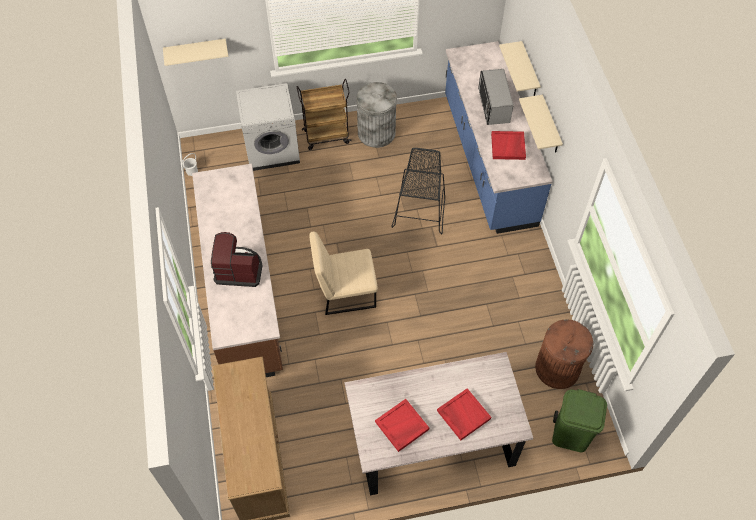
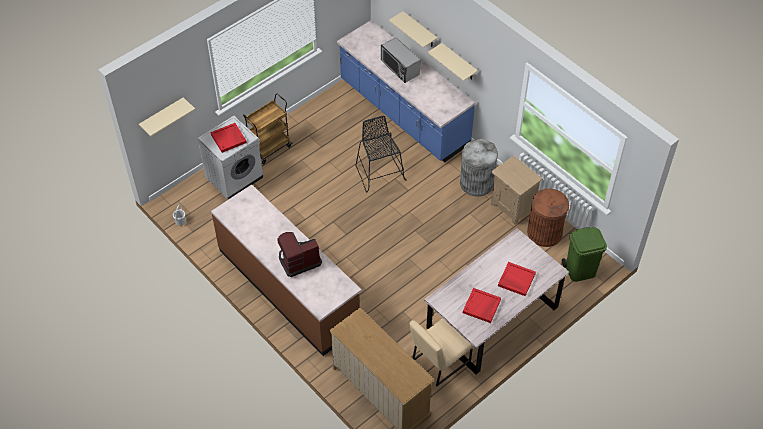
camera: 30 degrees left, 5 degrees down
(345, 292) = (364, 253): beige chair -> beige chair (439, 361)
(376, 133) = (306, 129): grey trash can -> grey trash can (476, 183)
(508, 146) = (429, 92): red tray -> red tray (229, 138)
(538, 321) = (512, 208): none -> beige nightstand

